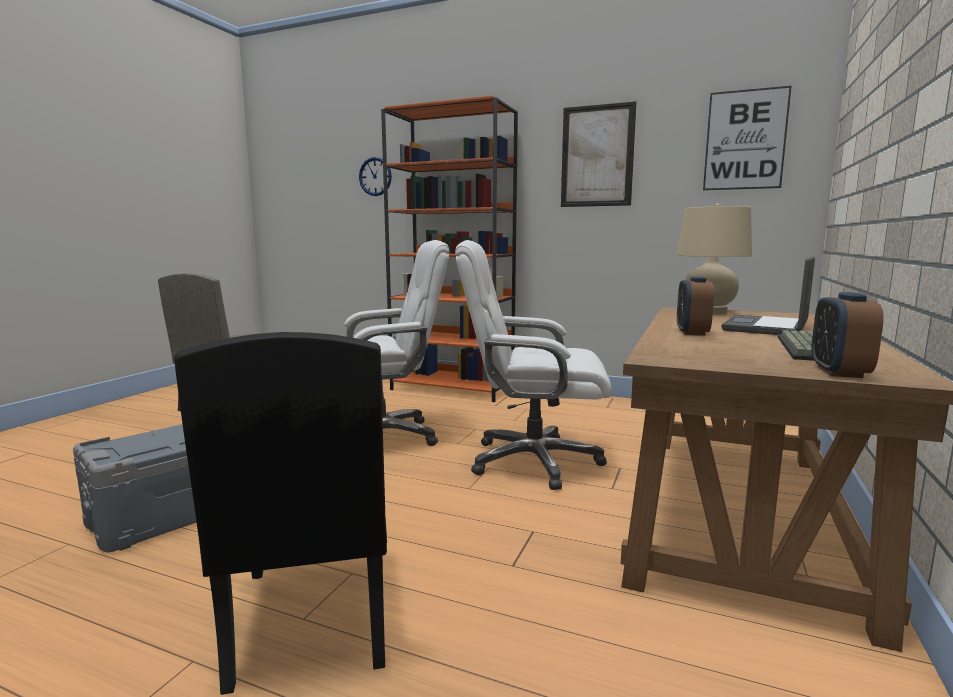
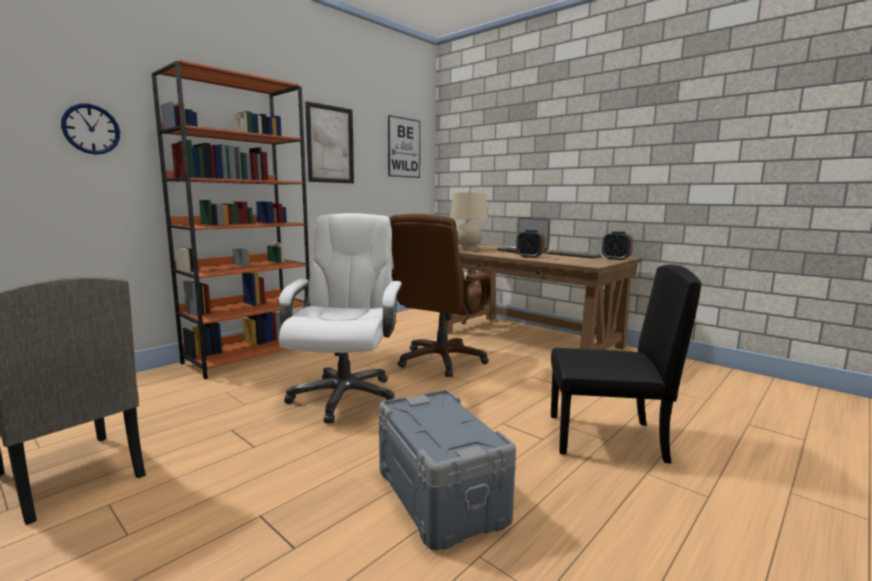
camera: 70 degrees left, 0 degrees up
(532, 461) = (441, 360): white office chair -> brown office chair

